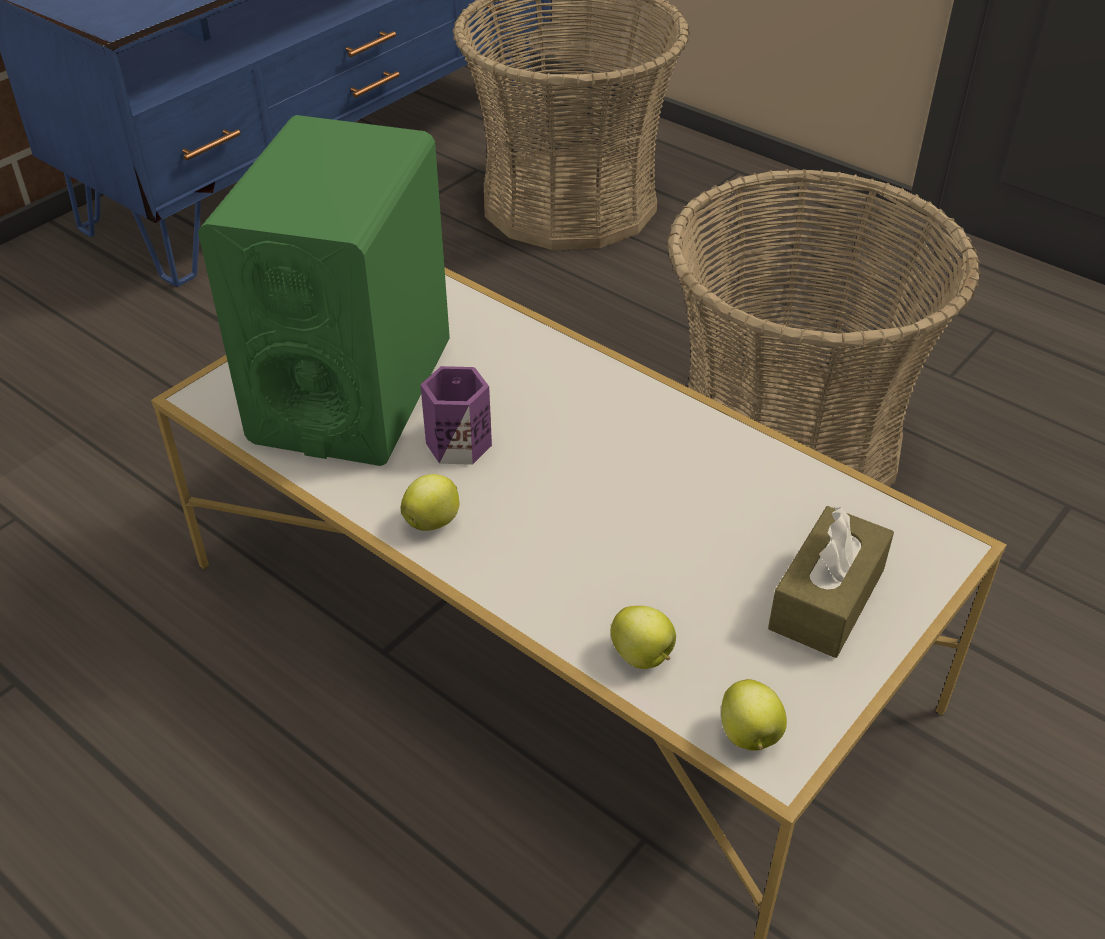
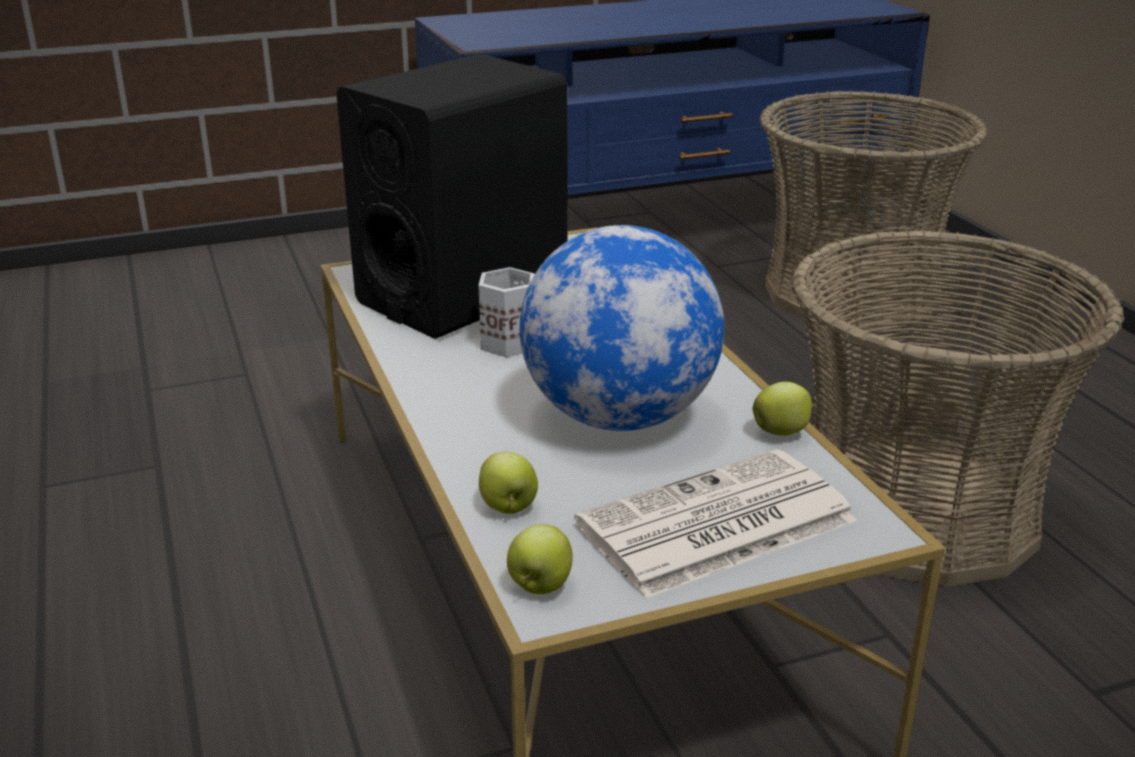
camera: 30 degrees right, 15 degrees down
(352, 391) = (463, 294): green speaker -> black speaker
(433, 521) = (437, 380): apple -> apple (782, 432)
(456, 442) = (508, 342): purple mug -> white mug
(643, 502) = (619, 417): none -> globe
(827, 599) = (714, 525): brown tissue box -> newspaper

